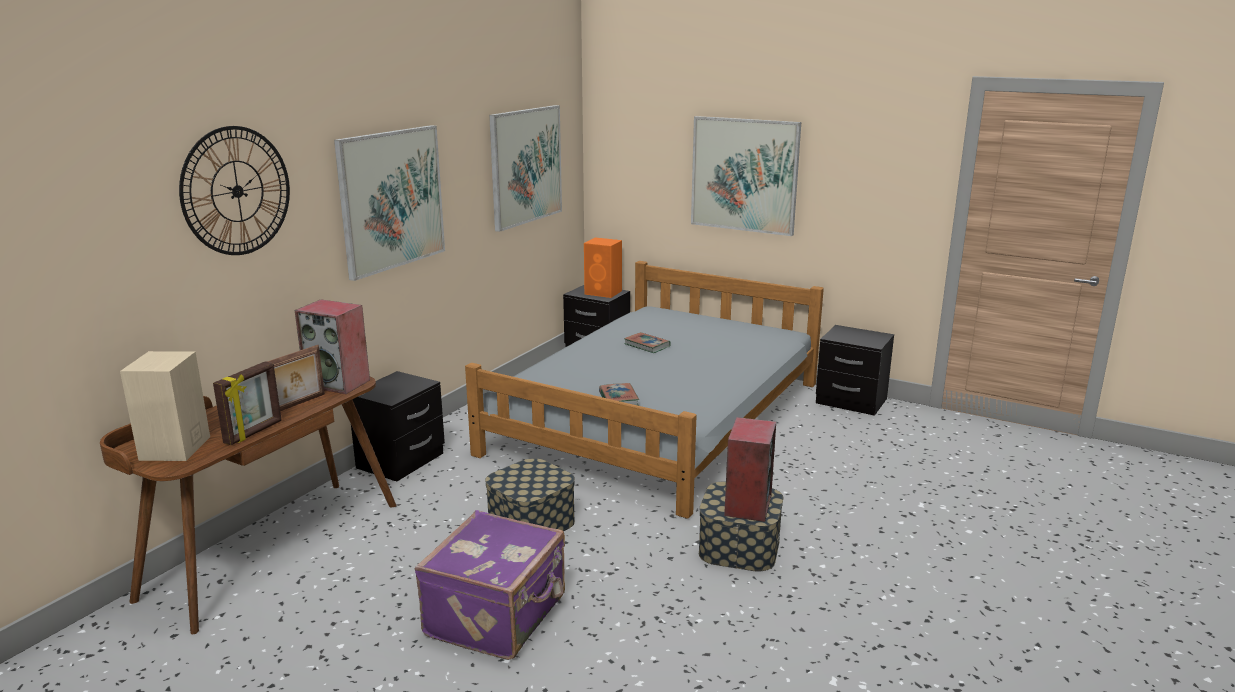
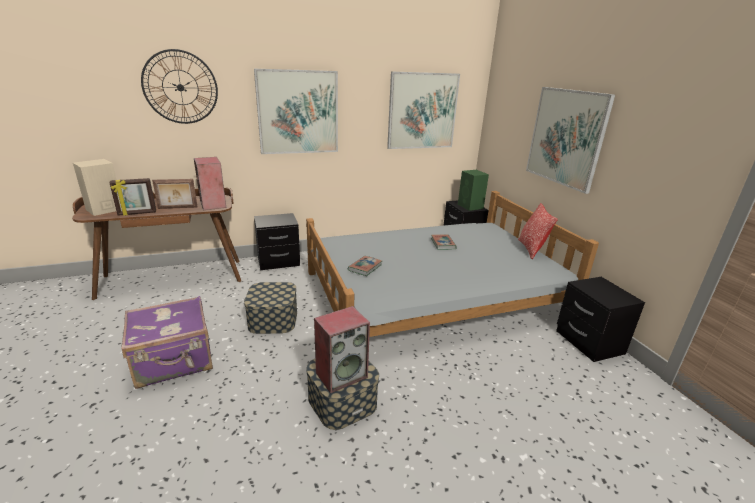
camera: 40 degrees right, 5 degrees up
(604, 292) = (470, 206): orange speaker -> green speaker
(734, 322) = (531, 249): none -> pillow

